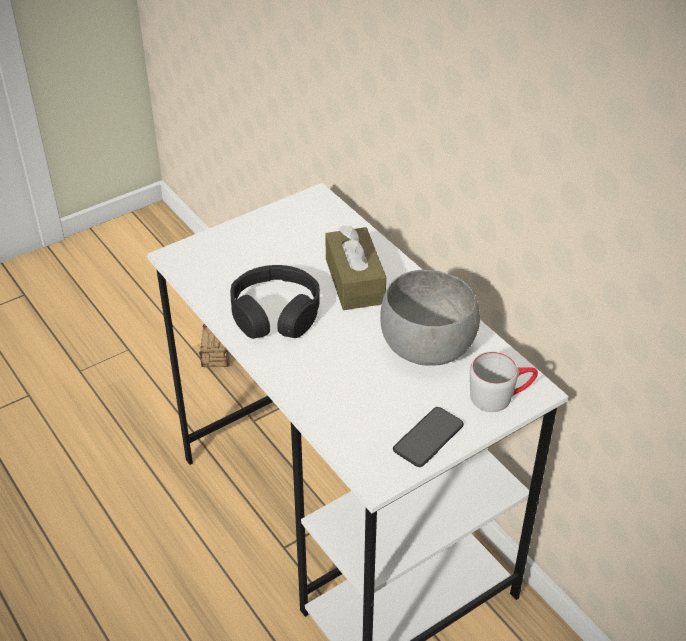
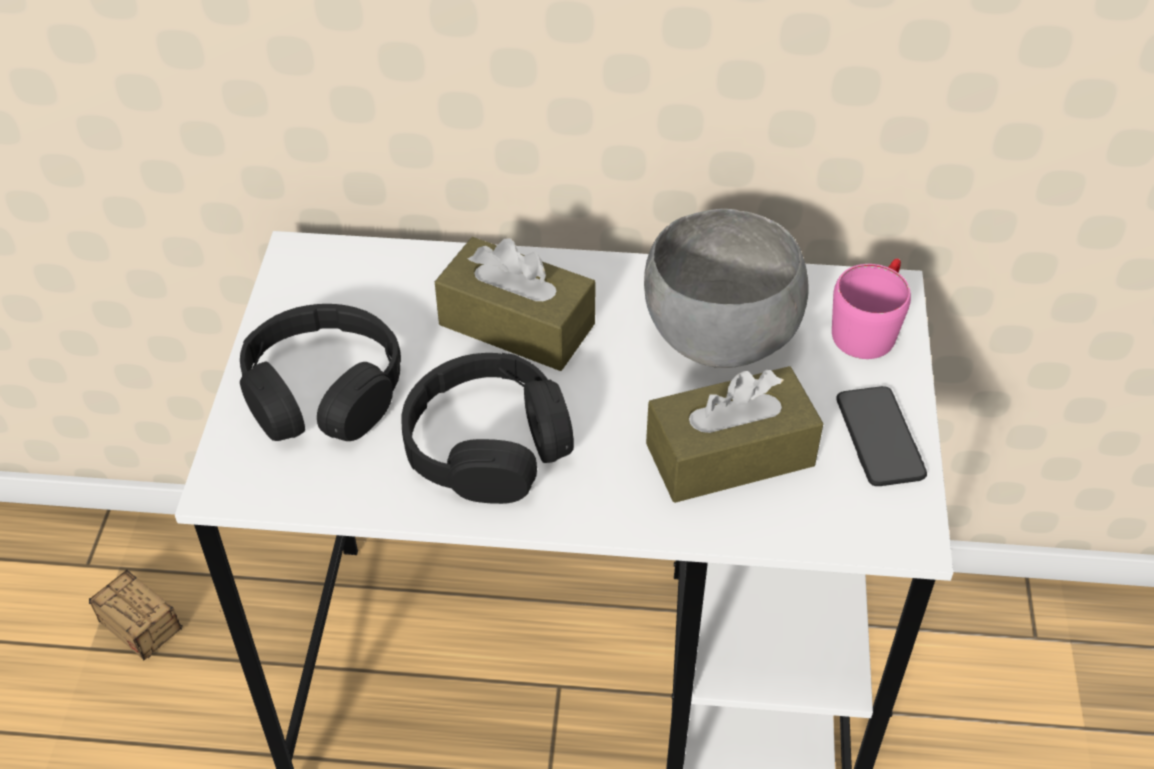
camera: 50 degrees left, 5 degrees up
(250, 251) = (323, 392): none -> black headphones
(356, 391) = (730, 455): none -> brown tissue box
(500, 396) = (869, 326): grey mug -> pink mug

